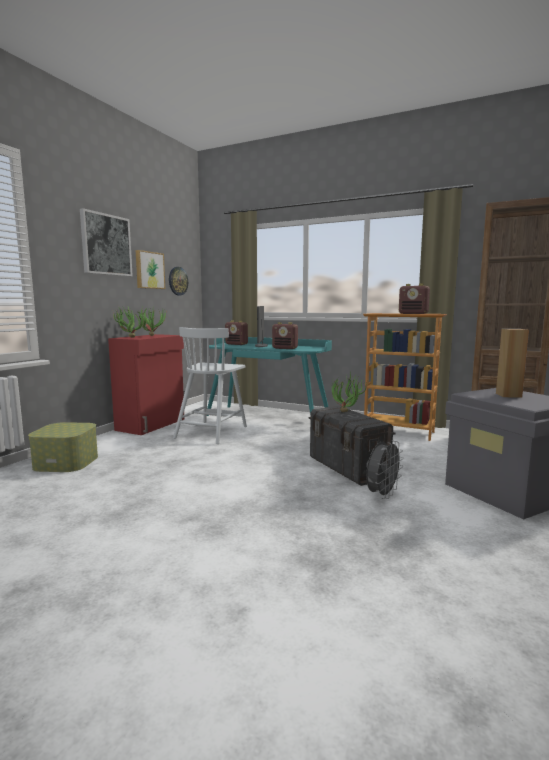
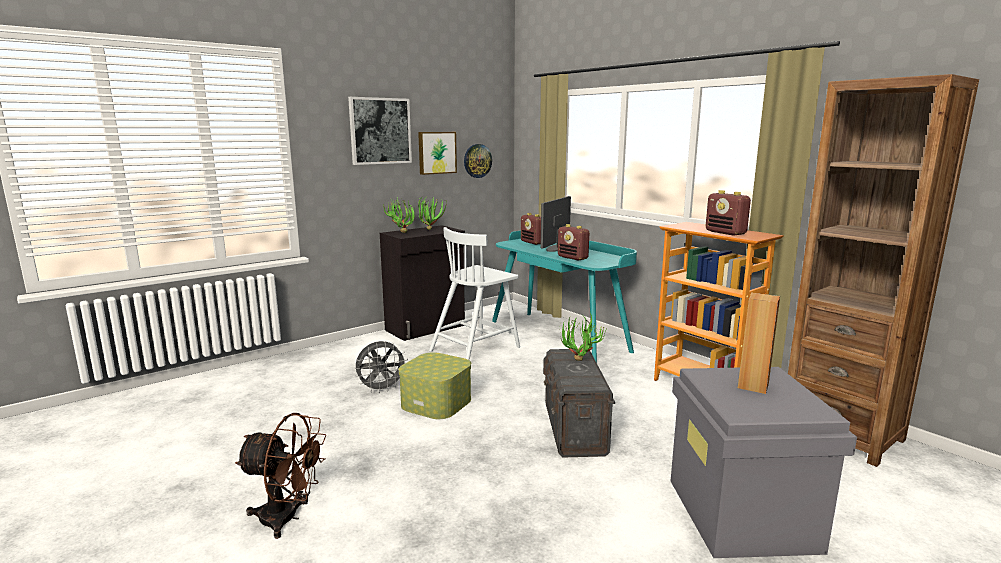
camera: 25 degrees right, 5 degrees up
(66, 462) = (313, 362): storage box -> storage box (436, 402)
(152, 424) = (426, 328): red cabinet -> black cabinet
(180, 583) = (288, 518): none -> brown fan
(382, 495) = (572, 476): grey fan -> grey fan (382, 389)

